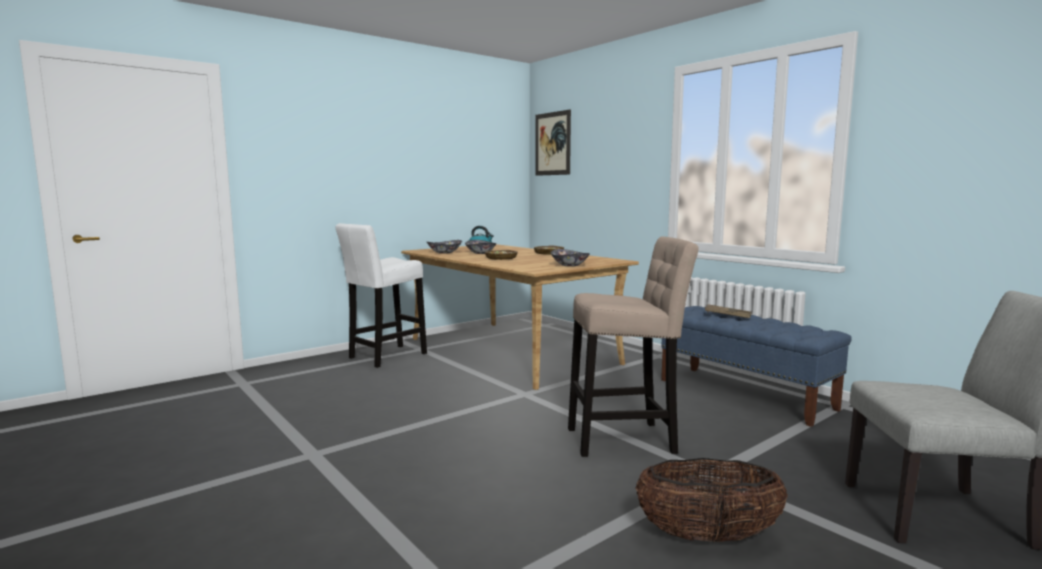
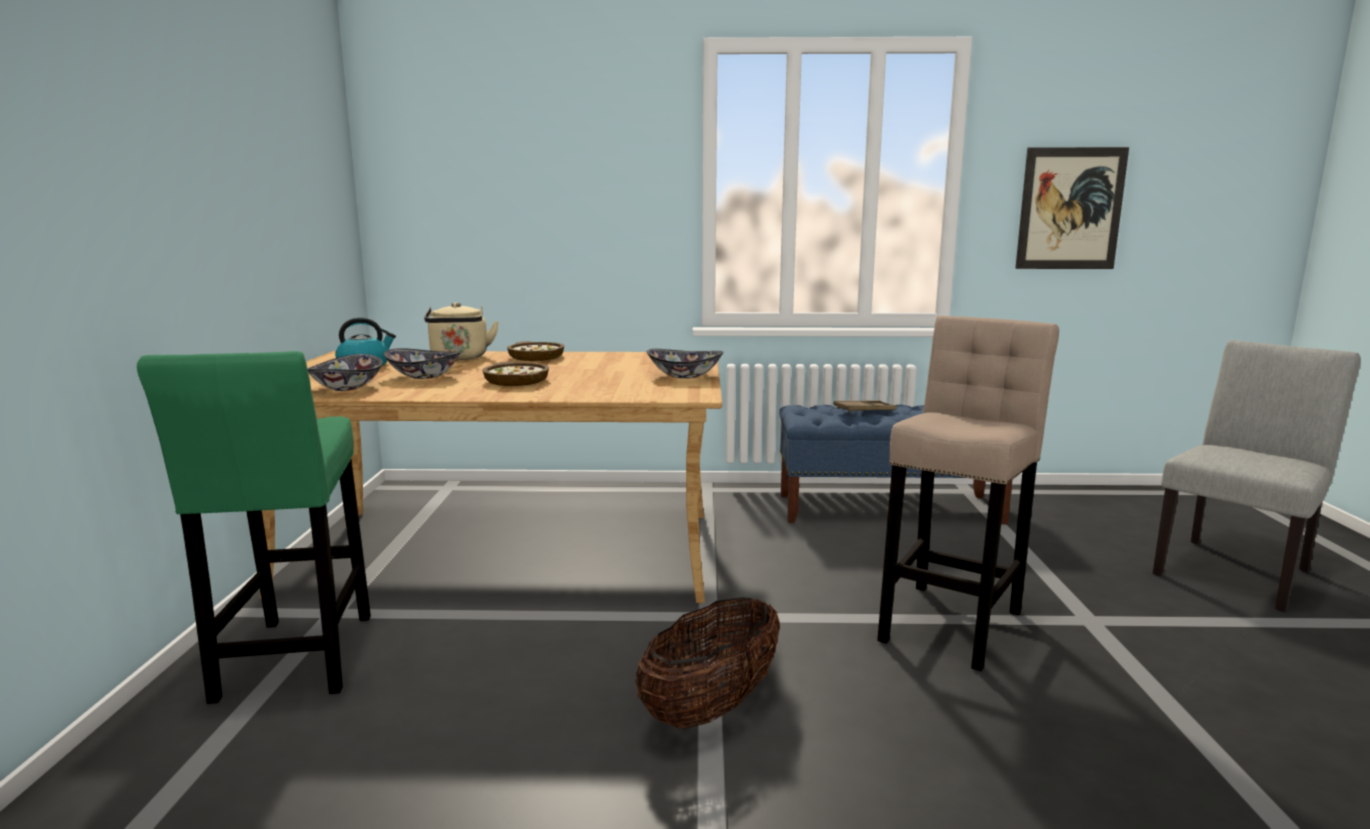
camera: 50 degrees left, 5 degrees up
(384, 357) = (294, 662): white stool -> green stool
(520, 250) = (460, 358): none -> beige kettle
(552, 143) = (423, 144): picture -> picture (1070, 209)
(707, 536) = (1245, 692): basket -> basket (711, 707)

